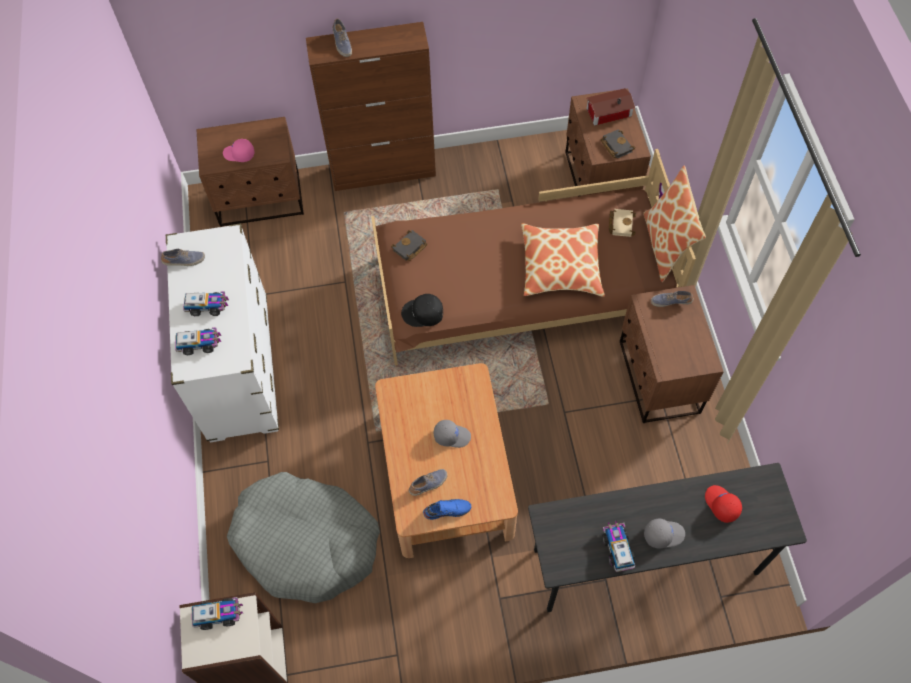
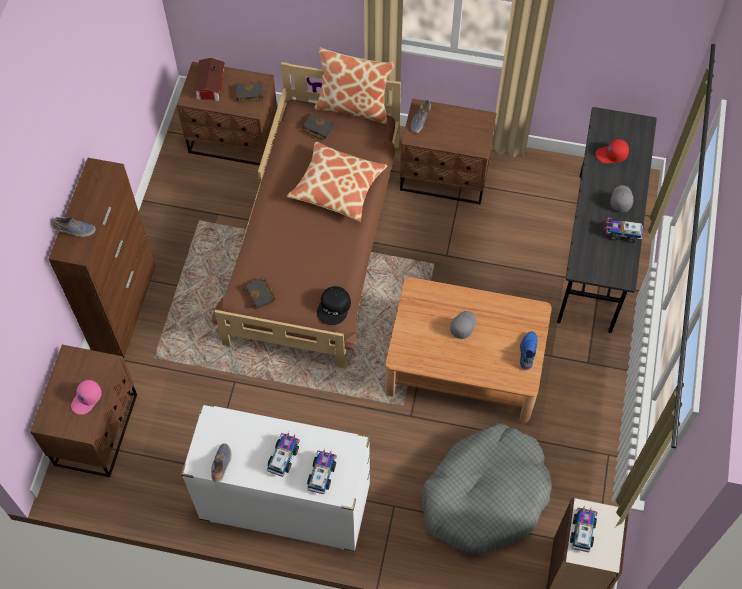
camera: 70 degrees left, 0 degrees up
(428, 484) = (500, 358): shoe -> none
(620, 223) = (317, 128): beige book -> black book

